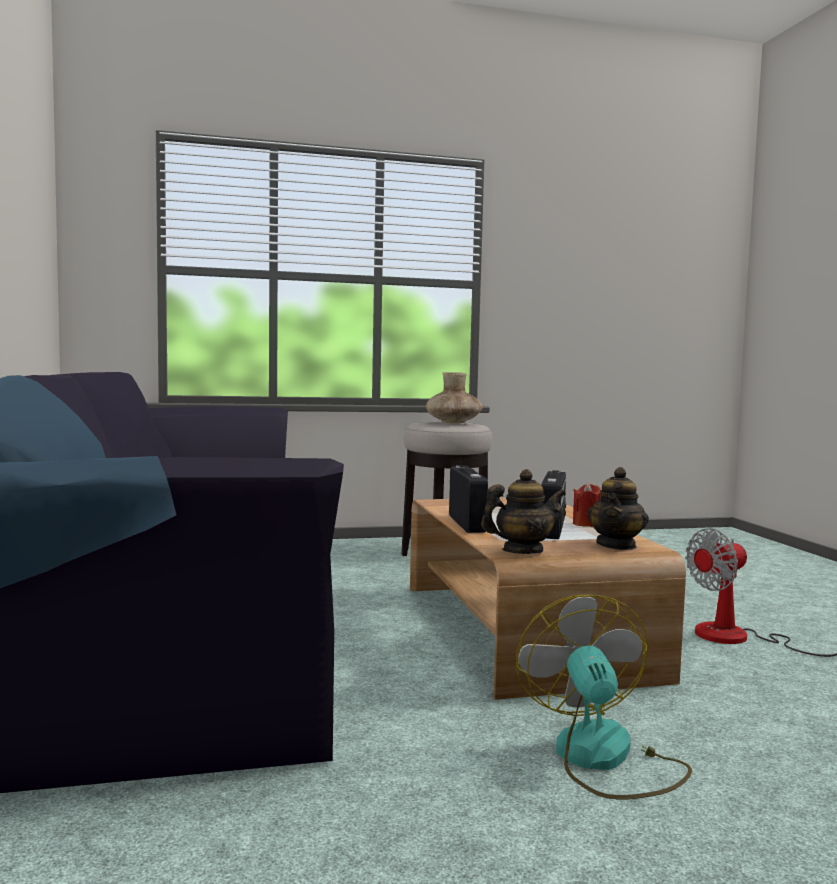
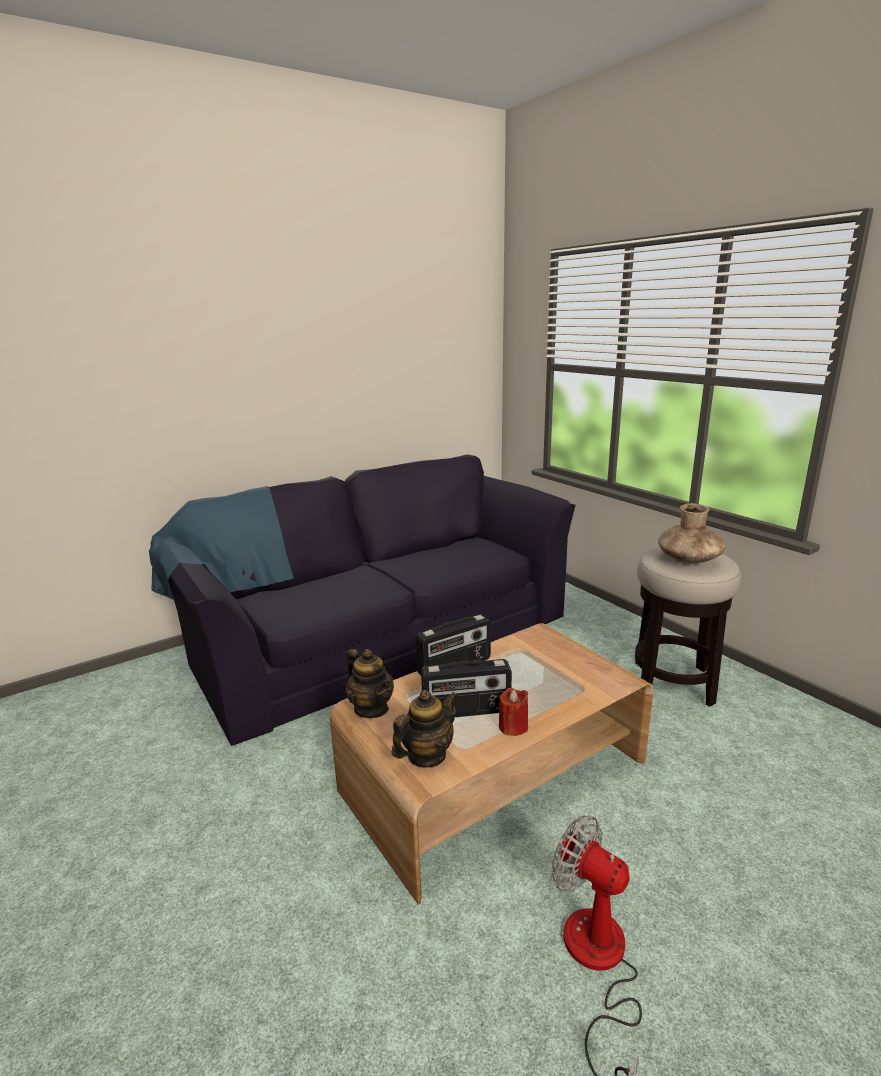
camera: 70 degrees right, 15 degrees up
(603, 759) = (256, 864): fan -> none
(617, 545) = (426, 755): teapot -> teapot turned 135 degrees clockwise

